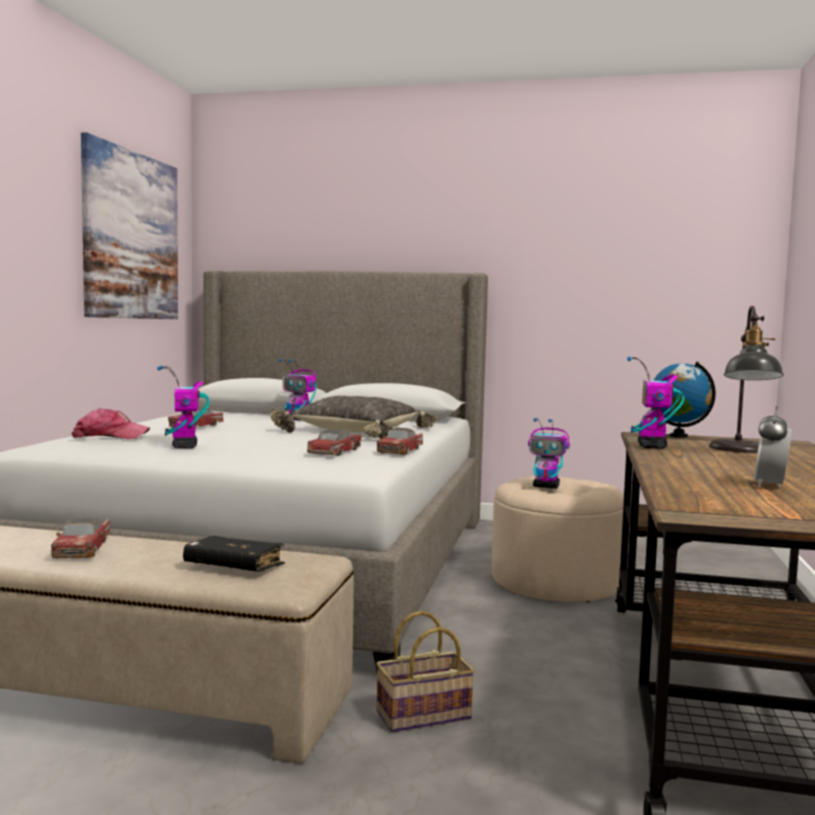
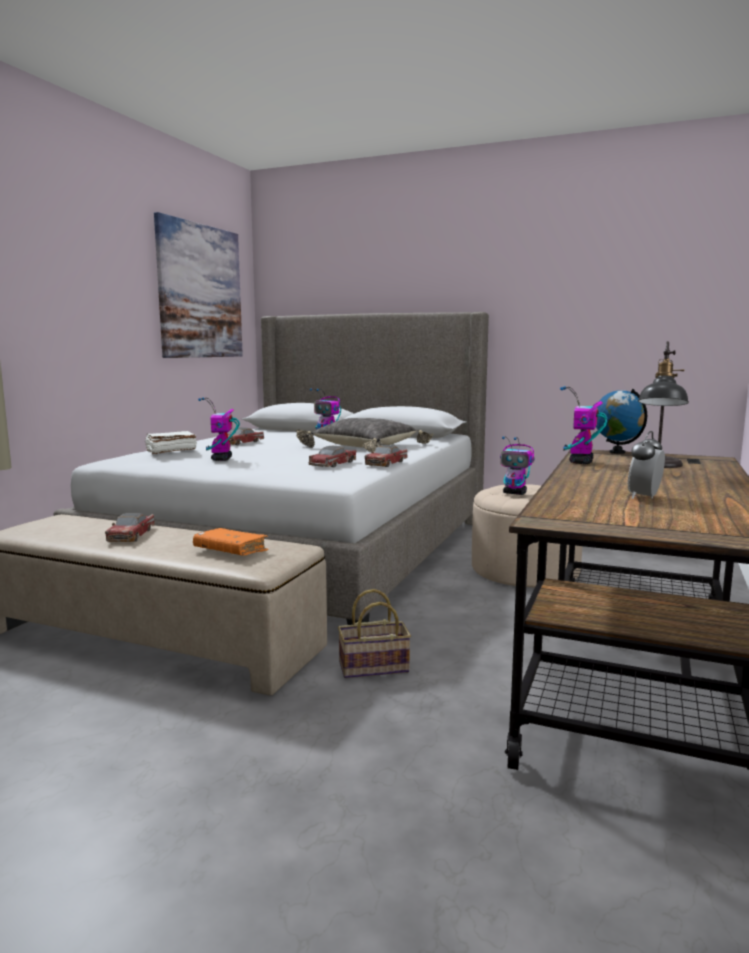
camera: 10 degrees right, 5 degrees up
(110, 436) = (170, 451): cap -> white book
(234, 567) = (230, 551): black book -> orange book

